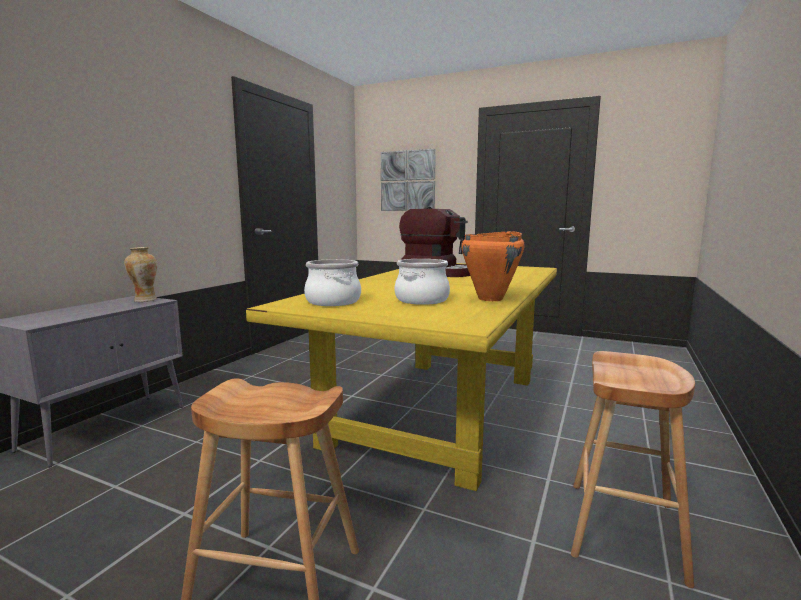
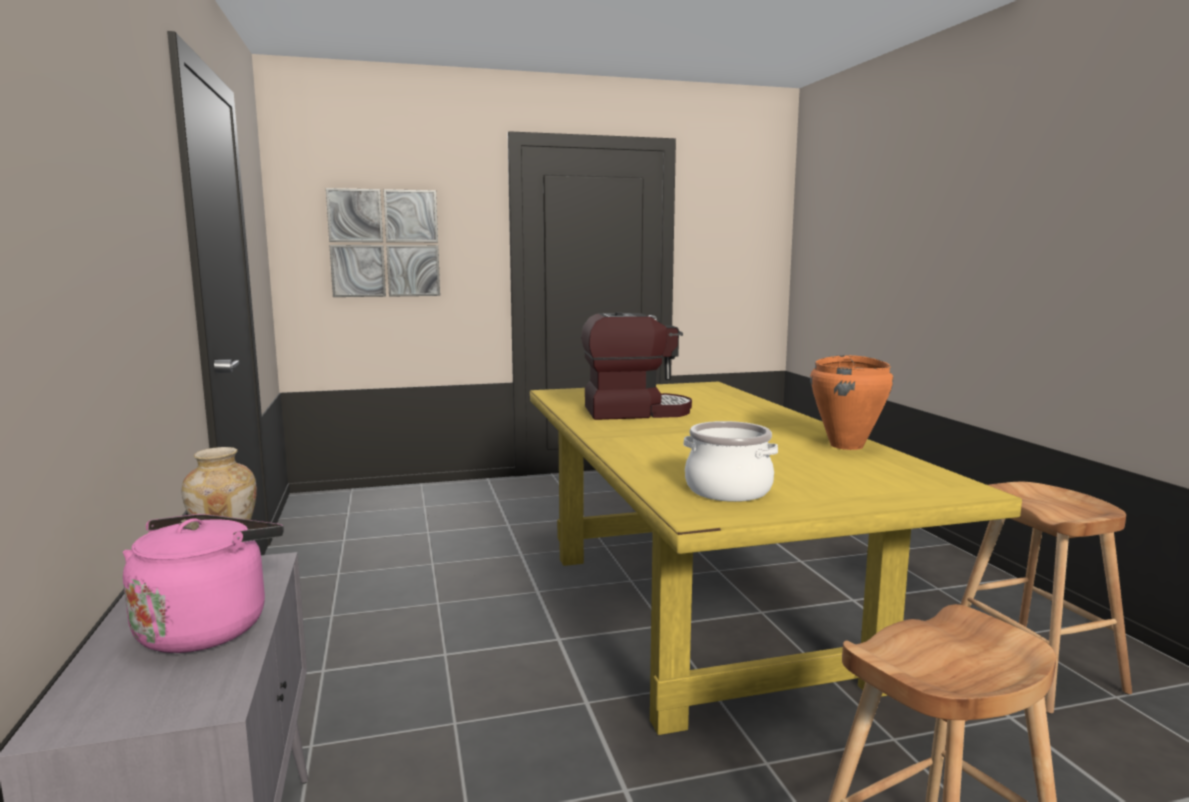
camera: 40 degrees left, 0 degrees up
(93, 310) = (207, 627): none -> pink kettle
(421, 300) = (799, 463): cooking pot -> none

